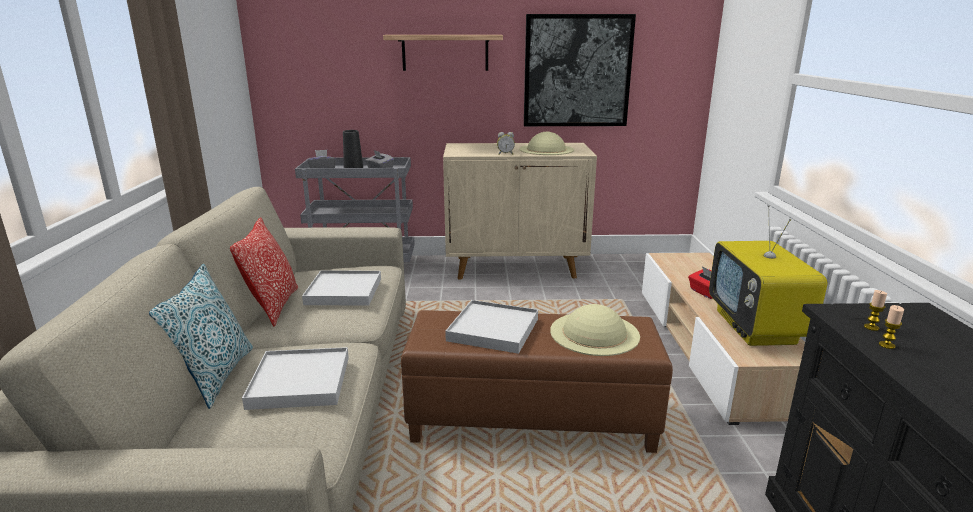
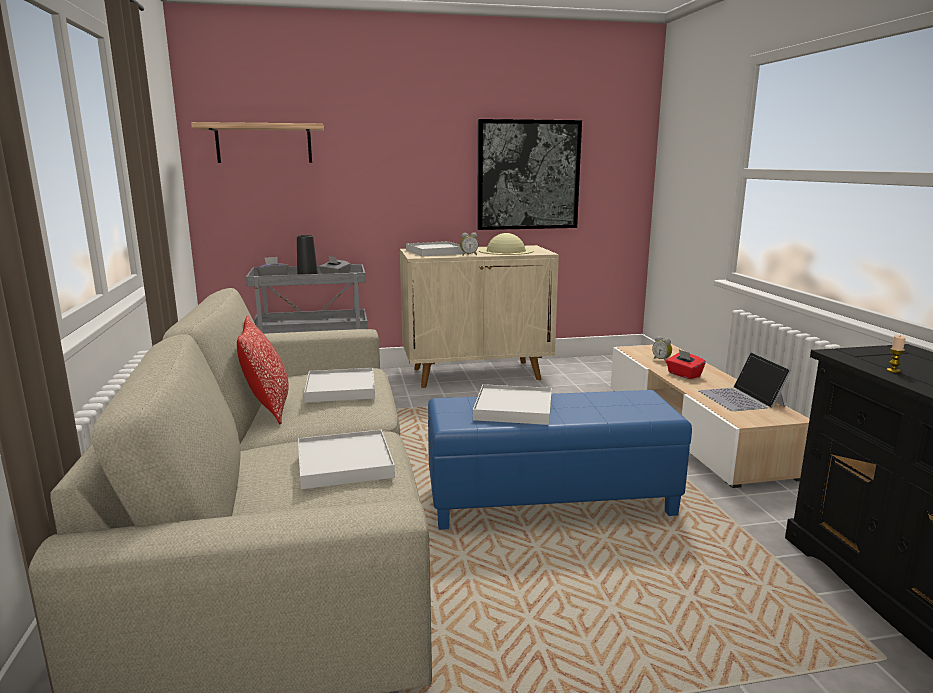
camera: 10 degrees left, 5 degrees down
(216, 376) = (244, 469): pillow -> none
(445, 52) = (397, 156): shelf -> shelf (264, 144)
(476, 149) = (435, 252): none -> white tray
(532, 420) = (550, 500): brown ottoman -> blue ottoman
(594, 333) = (610, 405): beige hat -> none
(690, 272) = (662, 360): none -> alarm clock
(756, 328) = (741, 398): television -> laptop
(871, 327) = (874, 361): candle -> none

